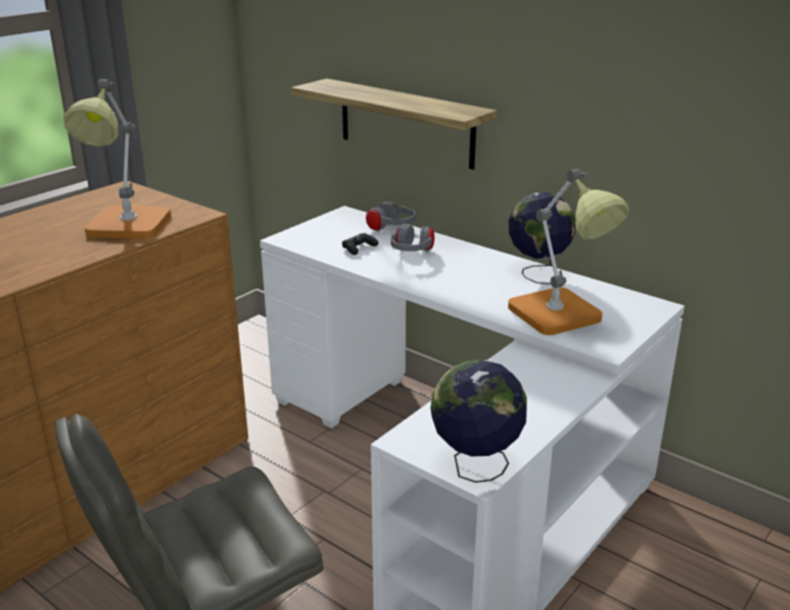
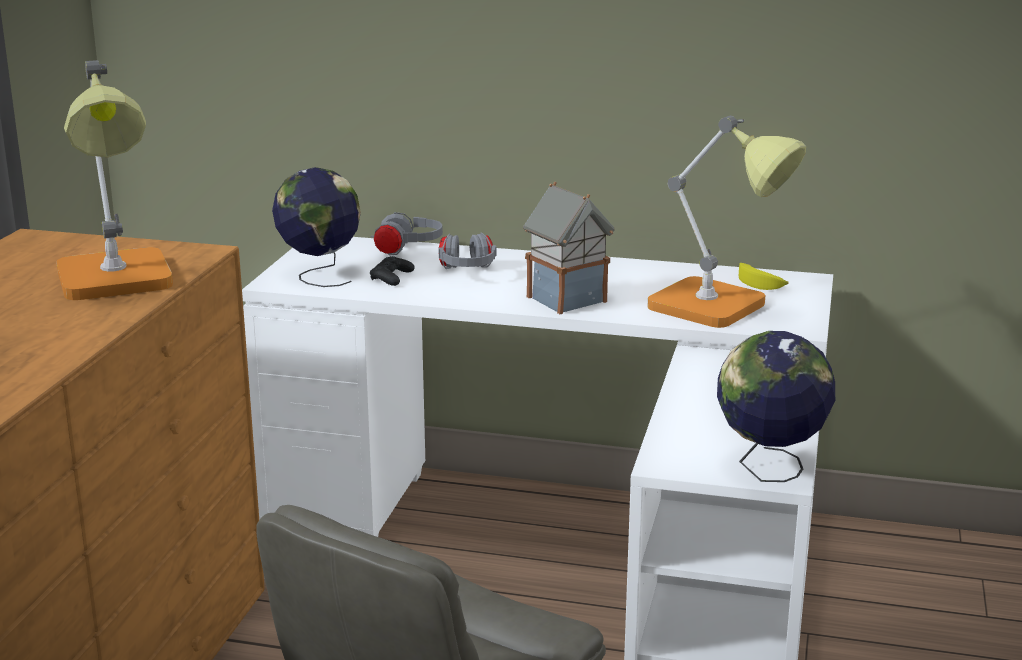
camera: 25 degrees left, 5 degrees down
(406, 123) = (409, 101): shelf -> none
(457, 288) = (568, 300): none -> toy house
(537, 272) = (642, 268): globe -> globe (320, 276)
(616, 303) = (761, 284): none -> banana

